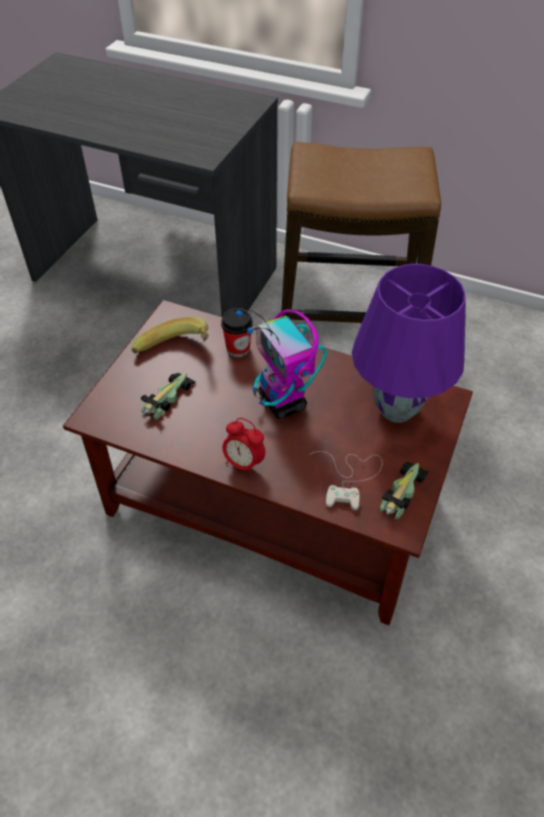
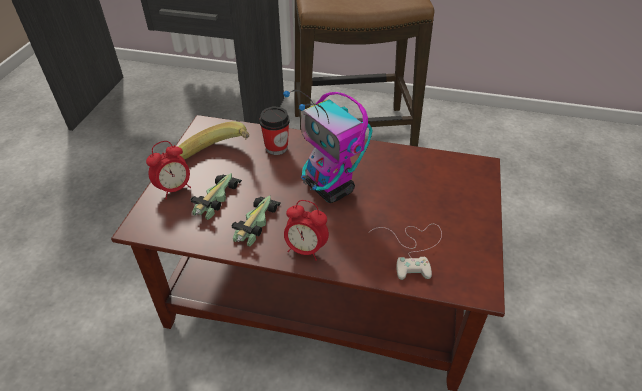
camera: 10 degrees left, 5 degrees down
(128, 382) = (174, 189): none -> alarm clock
(397, 409) = (438, 181): purple table lamp -> none
(402, 492) = (467, 255): toy car -> toy car (255, 223)

